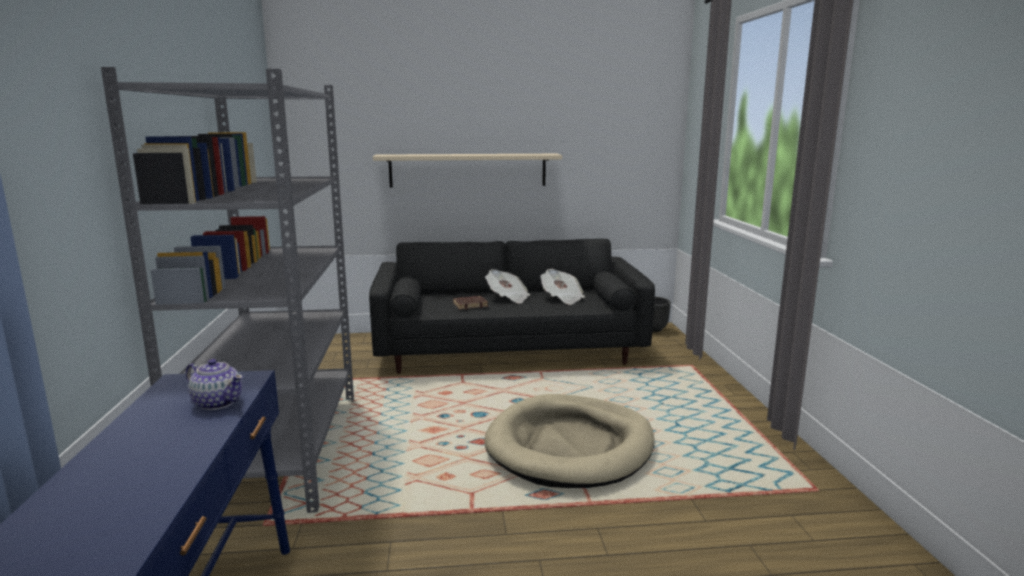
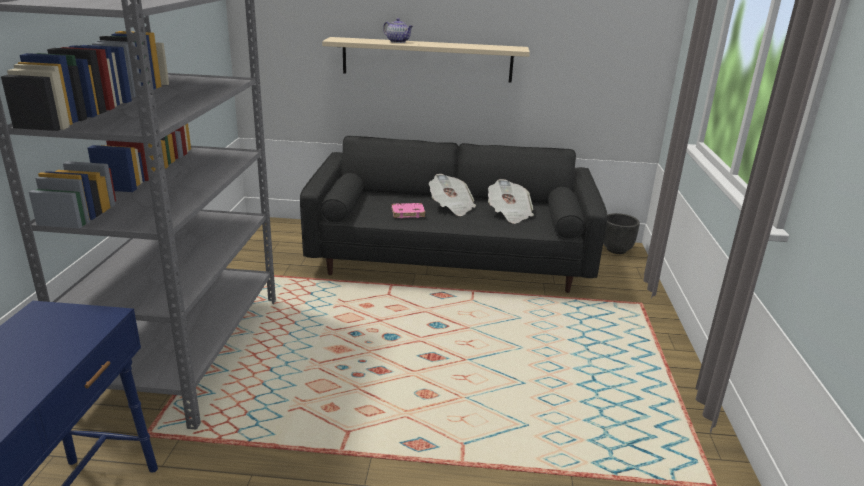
camera: 10 degrees right, 10 degrees up
(217, 402) = (59, 347): teapot -> teapot (397, 41)
(470, 305) = (408, 213): brown book -> pink book
(570, 446) = (469, 389): beige dog bed -> none

